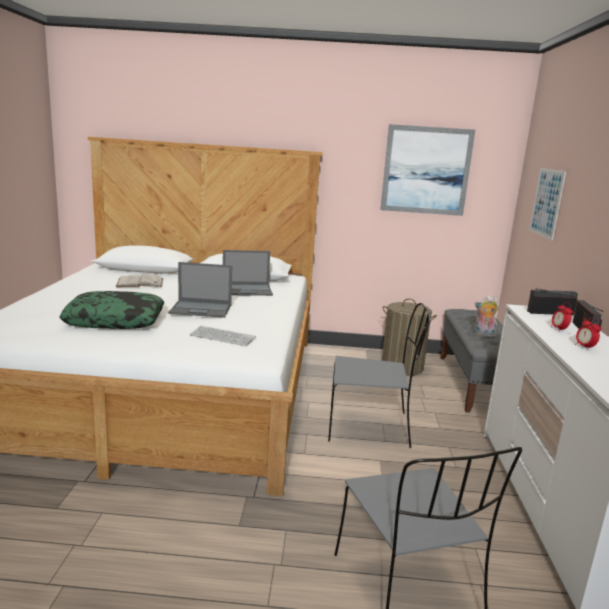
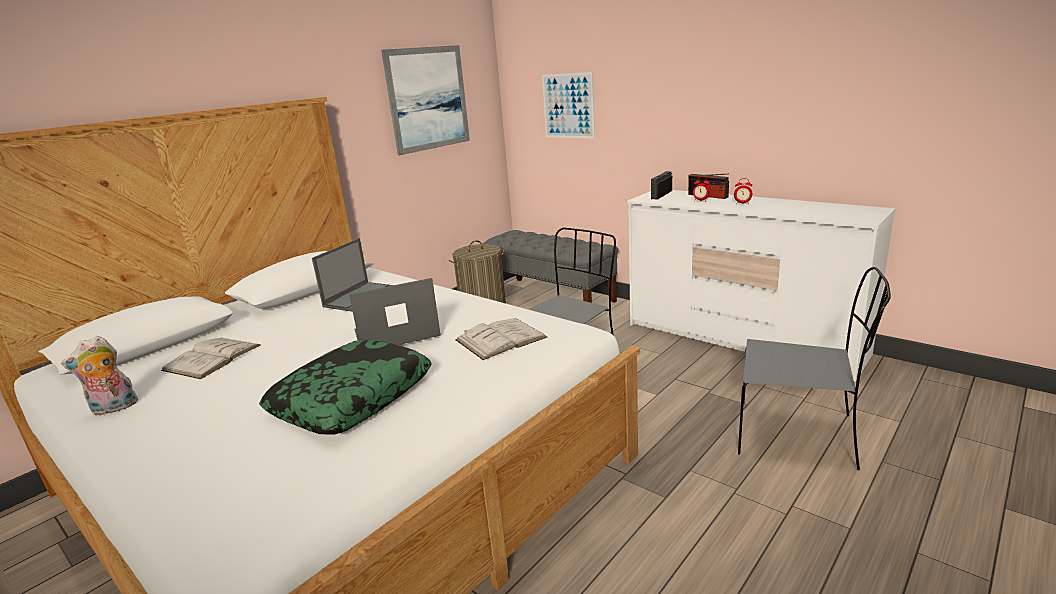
camera: 50 degrees left, 5 degrees up
(201, 309) = (395, 333): laptop -> laptop turned 150 degrees counterclockwise
(222, 337) = (501, 339): keyboard -> white book
(483, 334) = (557, 246): plush toy -> plush toy (114, 409)

